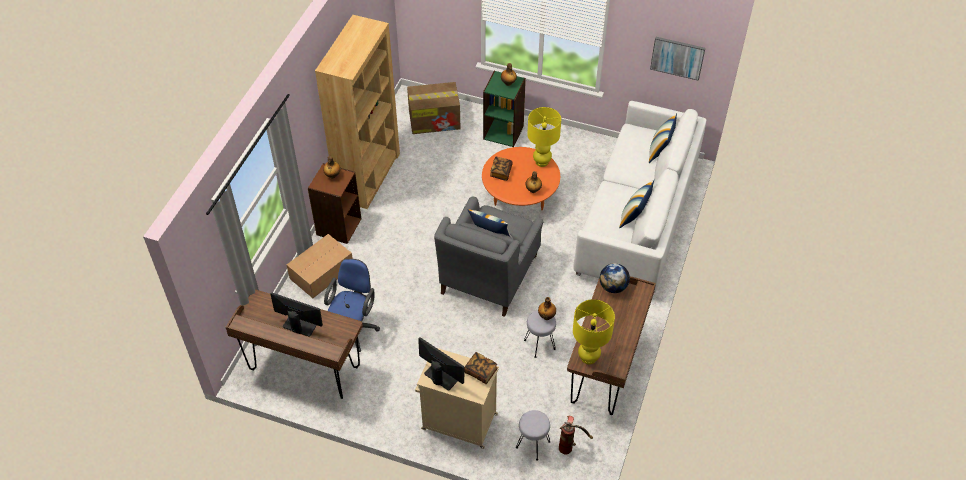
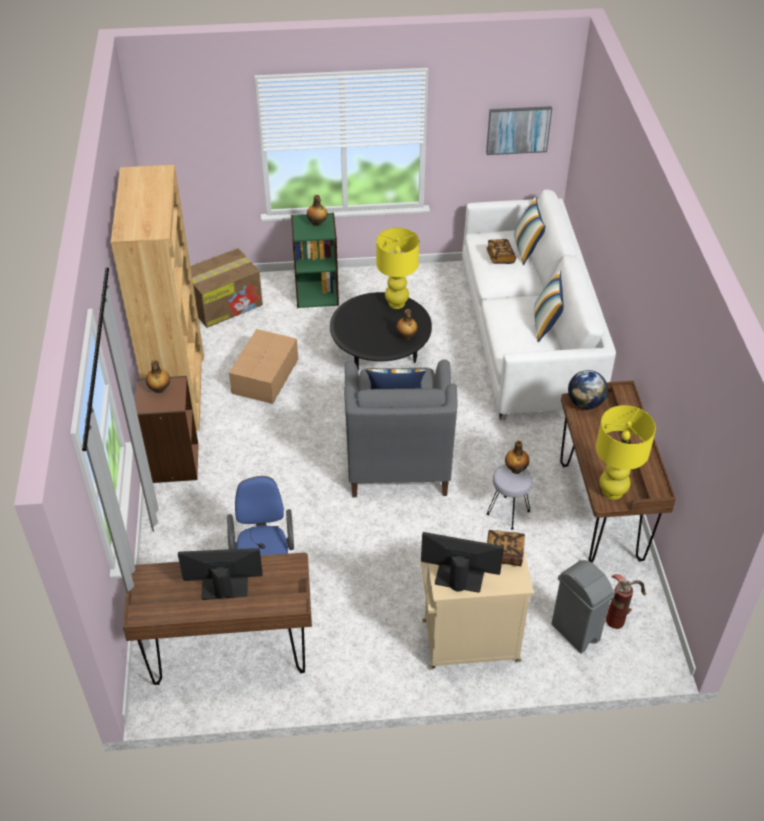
camera: 25 degrees left, 5 degrees down
(320, 273) = (182, 527): cardboard box -> cardboard box (264, 376)
(501, 172) = (355, 329): book -> book (500, 257)
(520, 197) = (380, 357): orange coffee table -> black coffee table
(532, 445) = (575, 633): grey stool -> grey trash can

